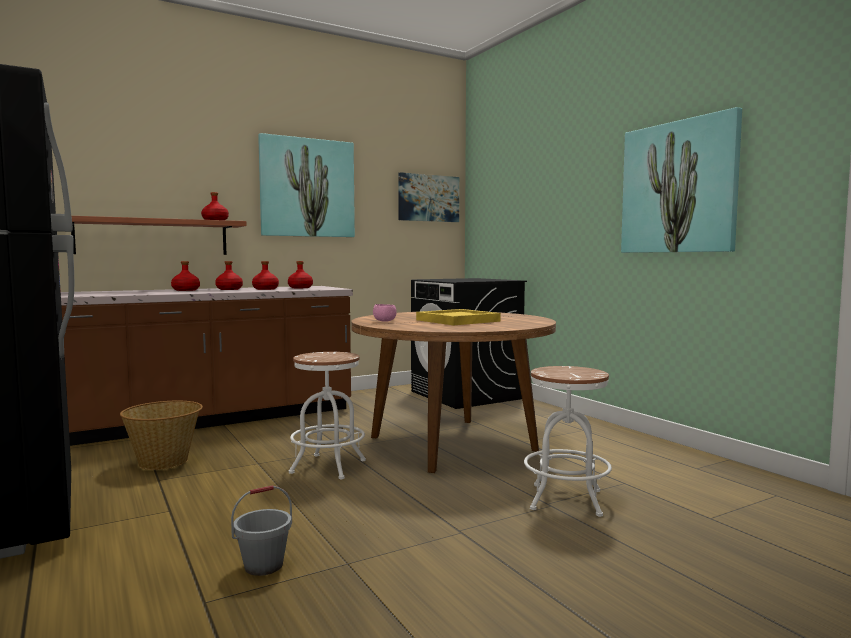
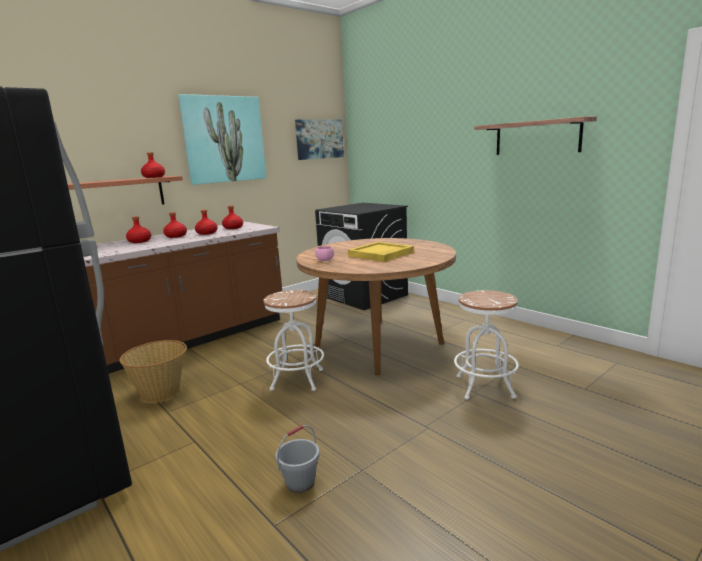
camera: 10 degrees left, 10 degrees up
(678, 187) = (537, 137): picture -> shelf

